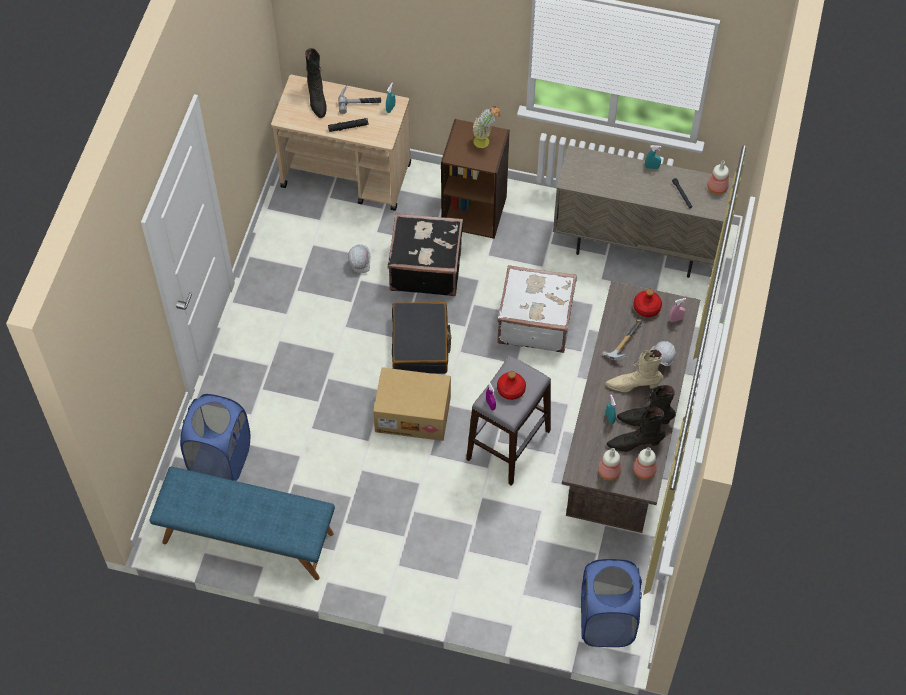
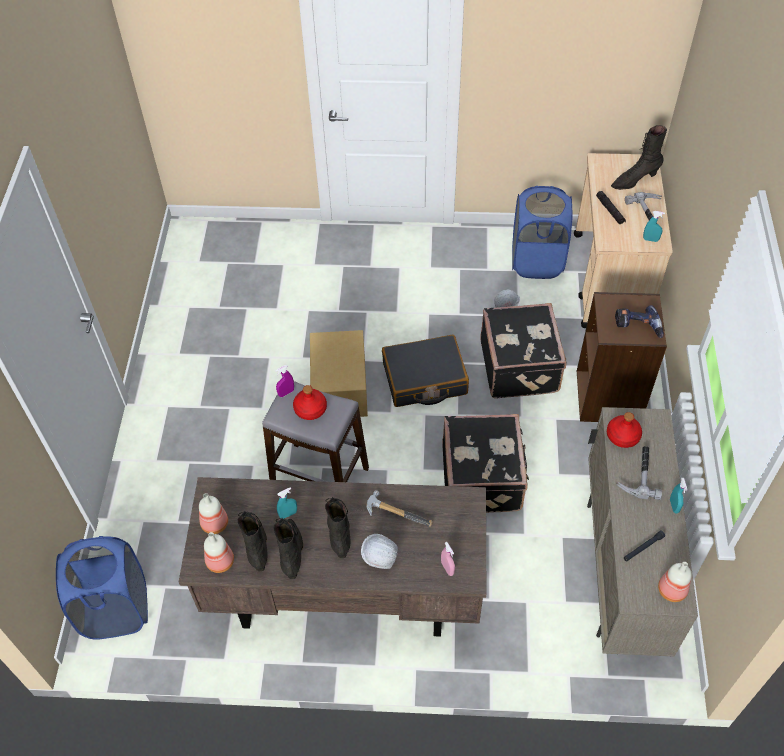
camera: 80 degrees right, 5 degrees down
(220, 459) = (263, 253): blue laundry basket -> blue laundry basket (537, 261)
(247, 538) = (185, 288): blue bench -> none
(485, 142) = (638, 327): potted plant -> power drill
(534, 321) = (483, 478): white suitcase -> black suitcase
(621, 180) = (638, 474): none -> hammer
(633, 385) = (339, 532): beige boot -> black boot
(647, 307) = (456, 532): red bottle -> red bottle (622, 436)

